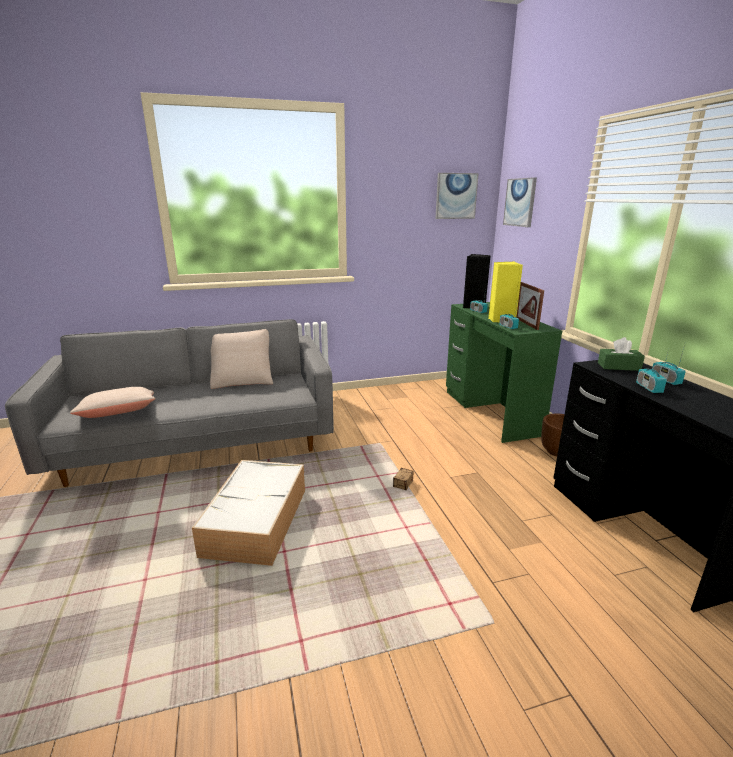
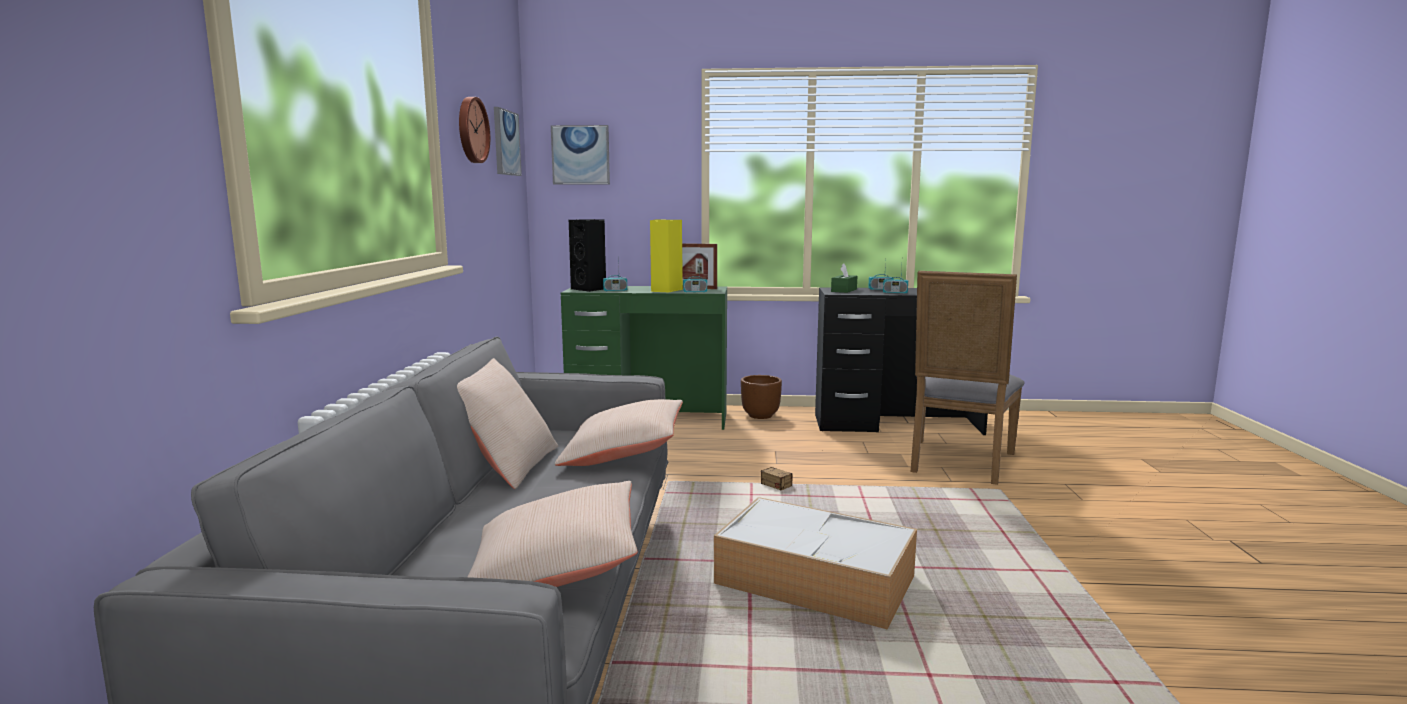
camera: 70 degrees left, 10 degrees down
(267, 399) = (623, 453): none -> beige pillow
(396, 193) = (471, 130): none -> wall clock
(550, 586) = (958, 464): none -> grey chair

